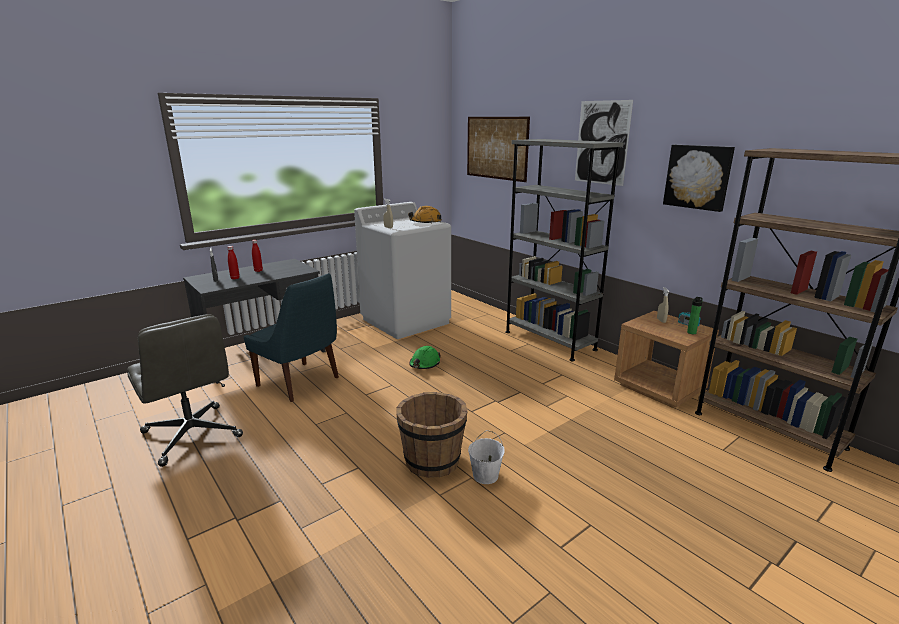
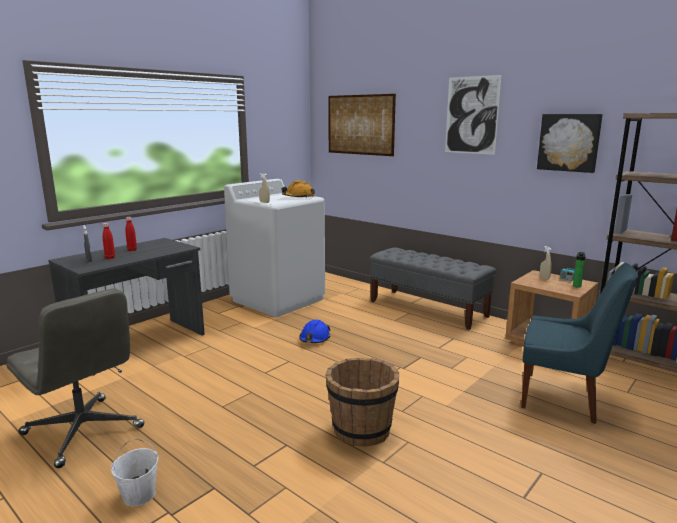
camera: 10 degrees left, 5 degrees down
(300, 382) = (188, 367): blue chair -> blue chair (563, 398)
(424, 364) = (314, 339): green hard hat -> blue hard hat
(485, 475) = (421, 438): white bucket -> white bucket (139, 495)
(549, 340) = (428, 308): grey bookcase -> grey bench

